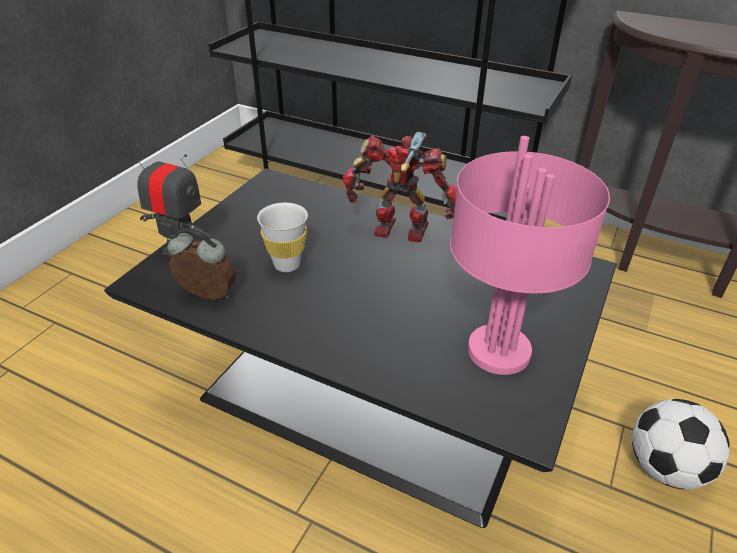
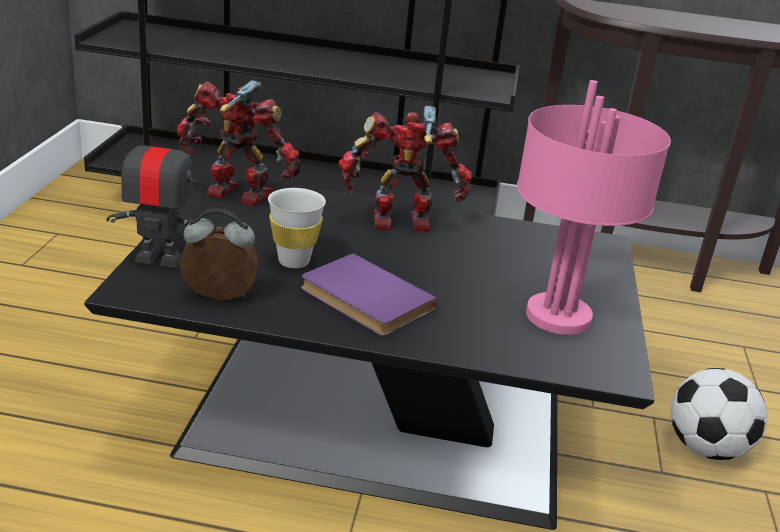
camera: 20 degrees left, 10 degrees down
(277, 194) = (238, 196): none -> toy robot
(325, 311) = (363, 300): none -> purple book

